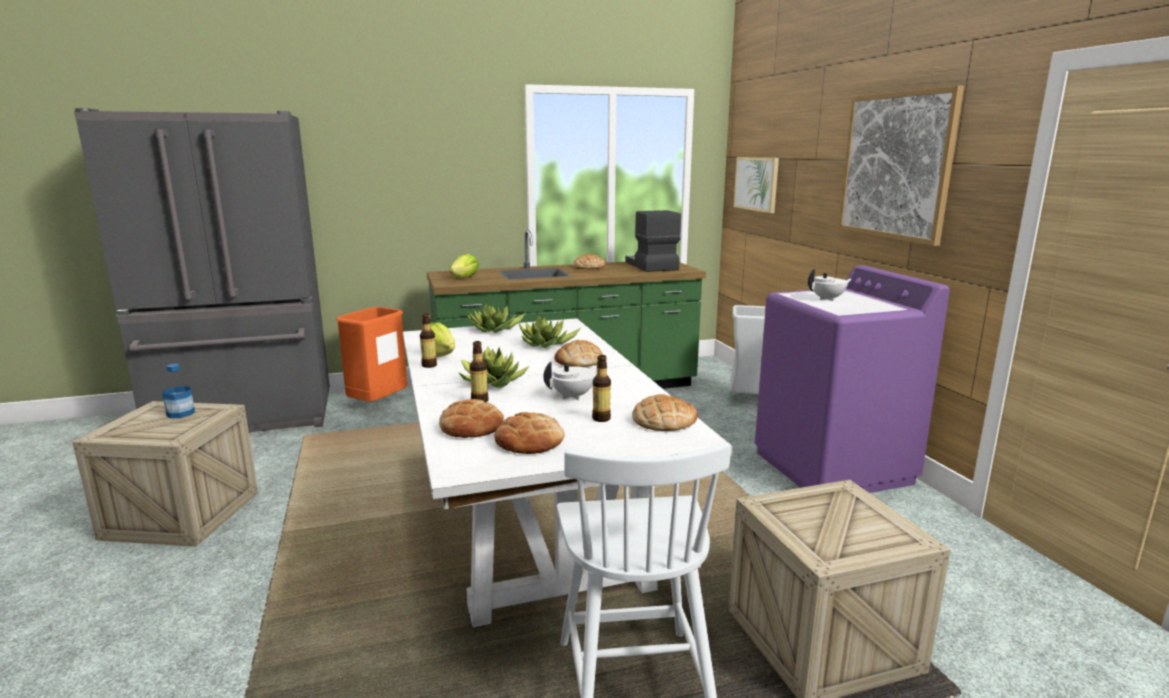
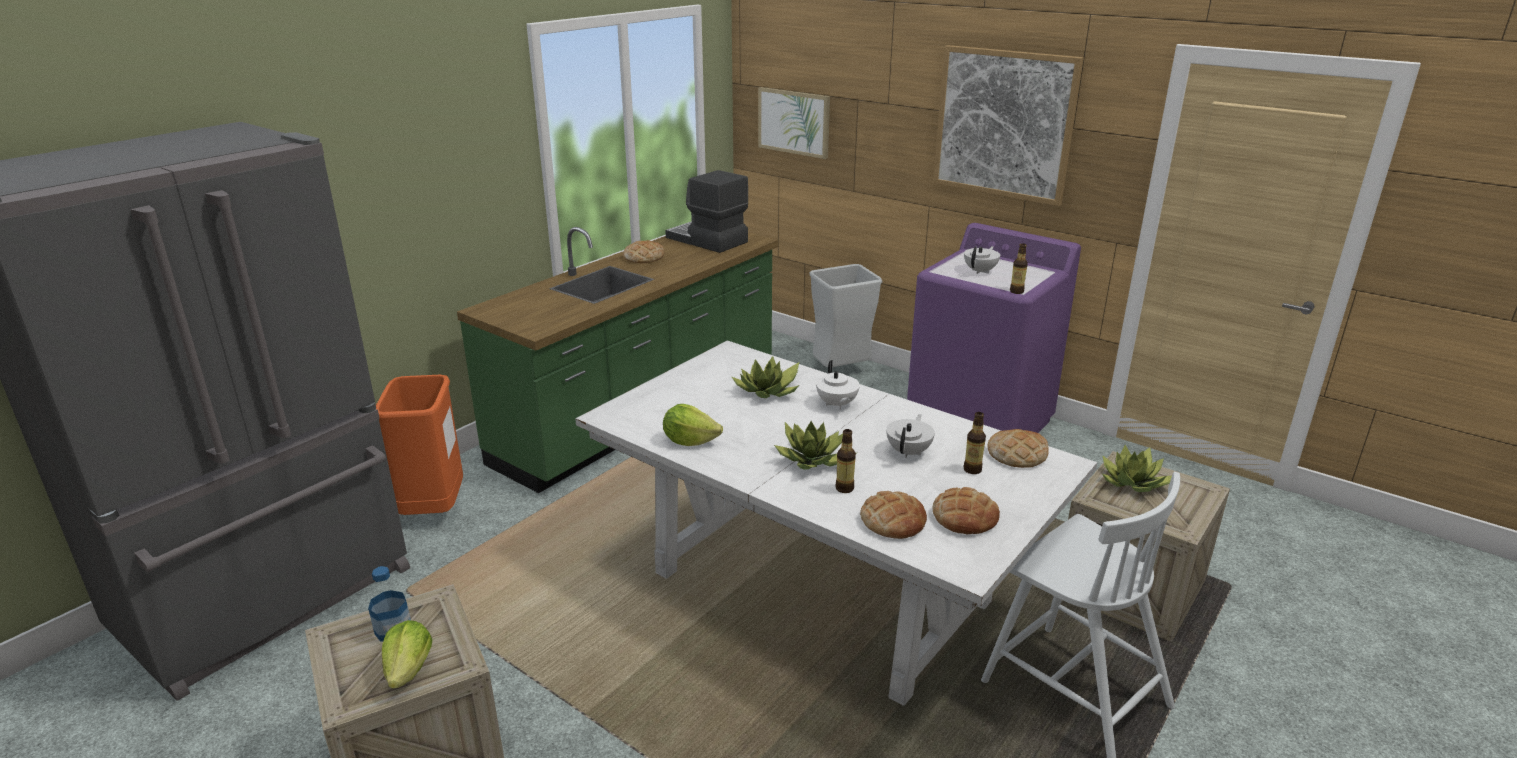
camera: 35 degrees left, 10 degrees up
(429, 365) = (709, 460): bottle -> bottle (1016, 291)
(465, 277) = (535, 312): lettuce -> lettuce (409, 670)
(494, 330) = (678, 385): potted plant -> potted plant (1134, 482)
(578, 361) = (836, 404): bread -> white teapot

